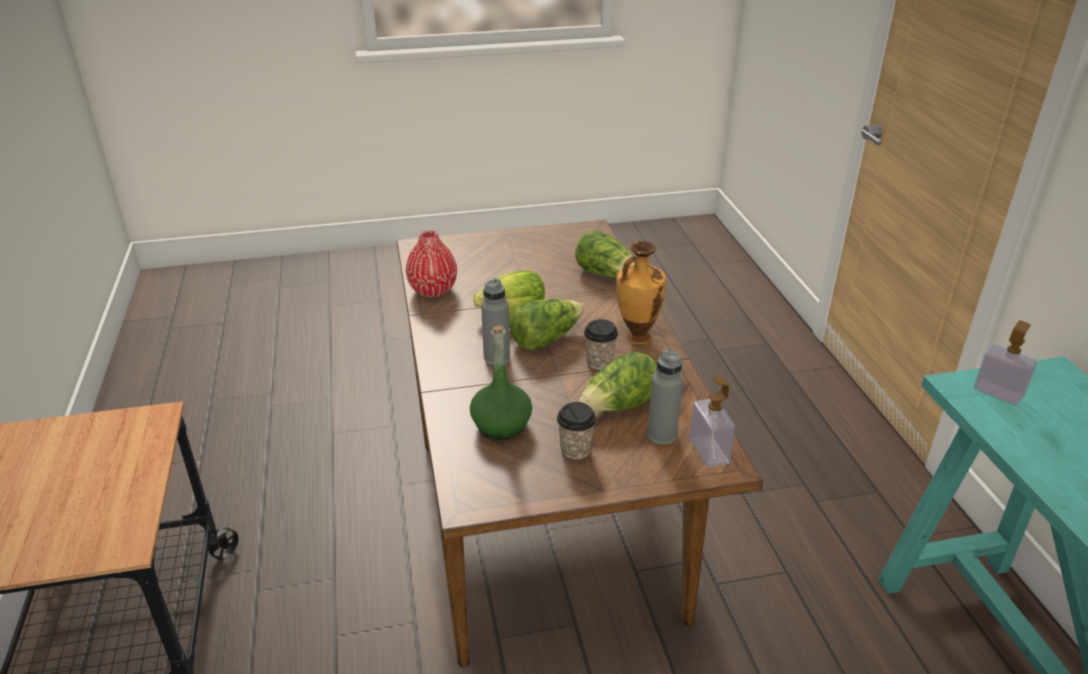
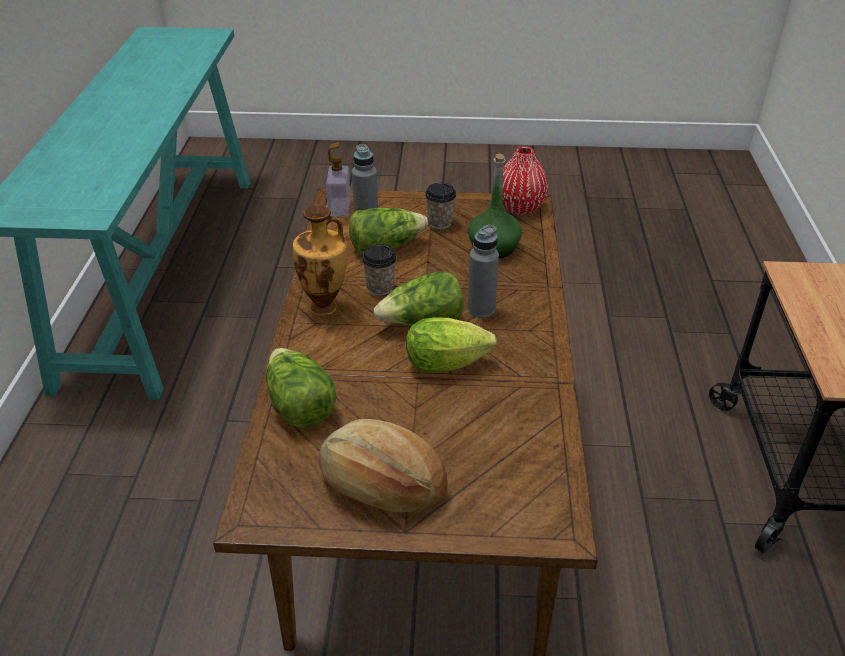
camera: 165 degrees left, 5 degrees up
(433, 290) = (541, 419): red vase -> red vase (520, 208)
(527, 248) = (382, 484): none -> bread
(998, 393) = (72, 208): soap dispenser -> none

